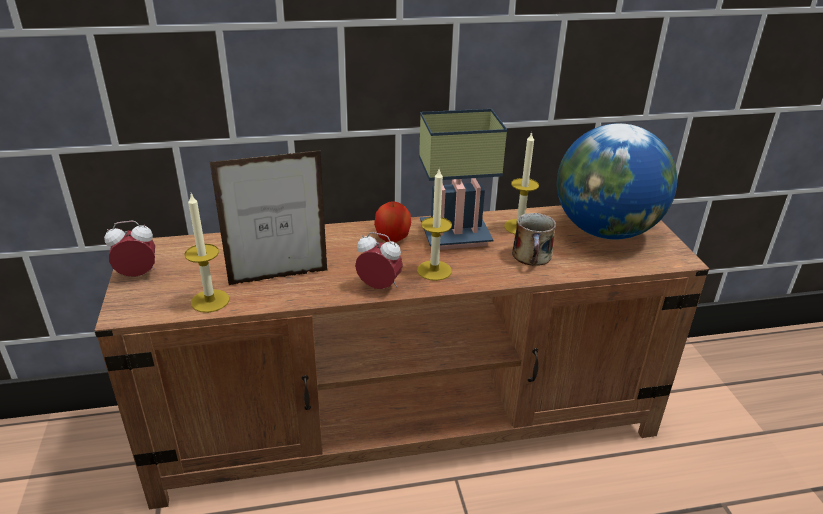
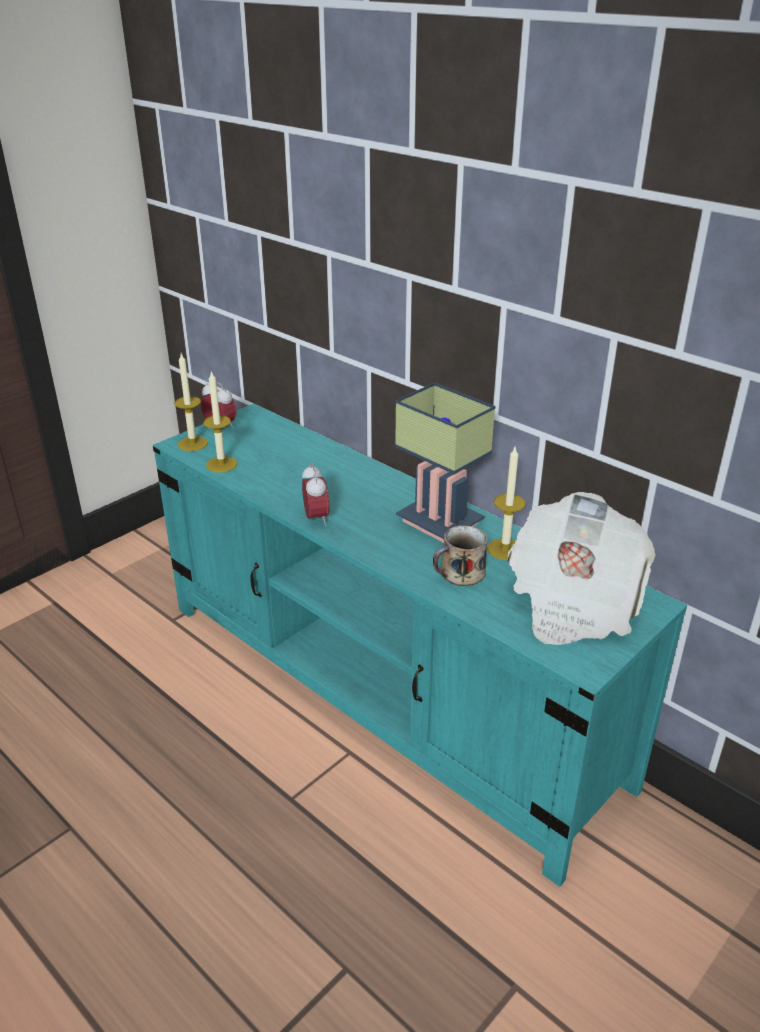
camera: 55 degrees right, 0 degrees up
(279, 277) = (278, 475): picture frame -> none
(392, 238) = (394, 496): apple -> none
(409, 421) = (384, 691): brown tv stand -> turquoise tv stand
(434, 270) = (371, 533): candle -> candle (193, 443)
(605, 231) = (573, 601): globe -> newspaper

